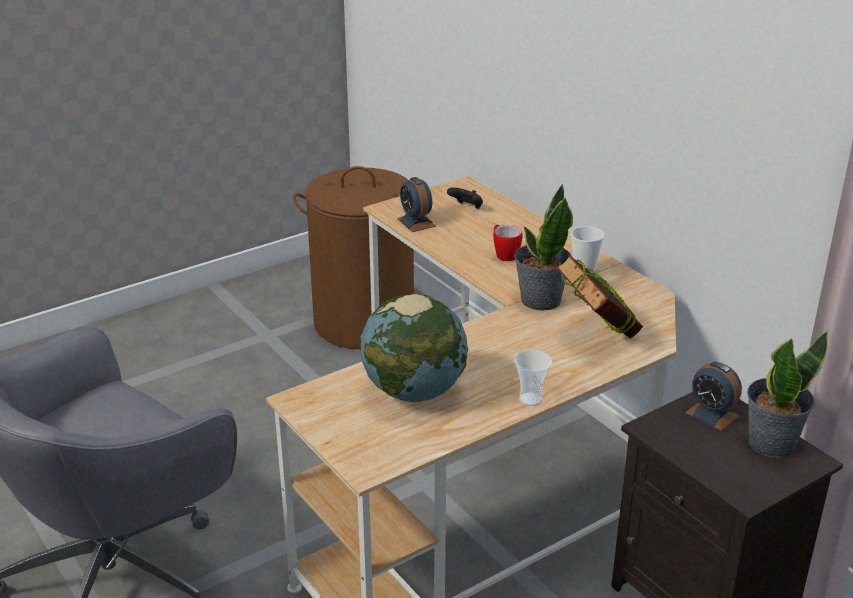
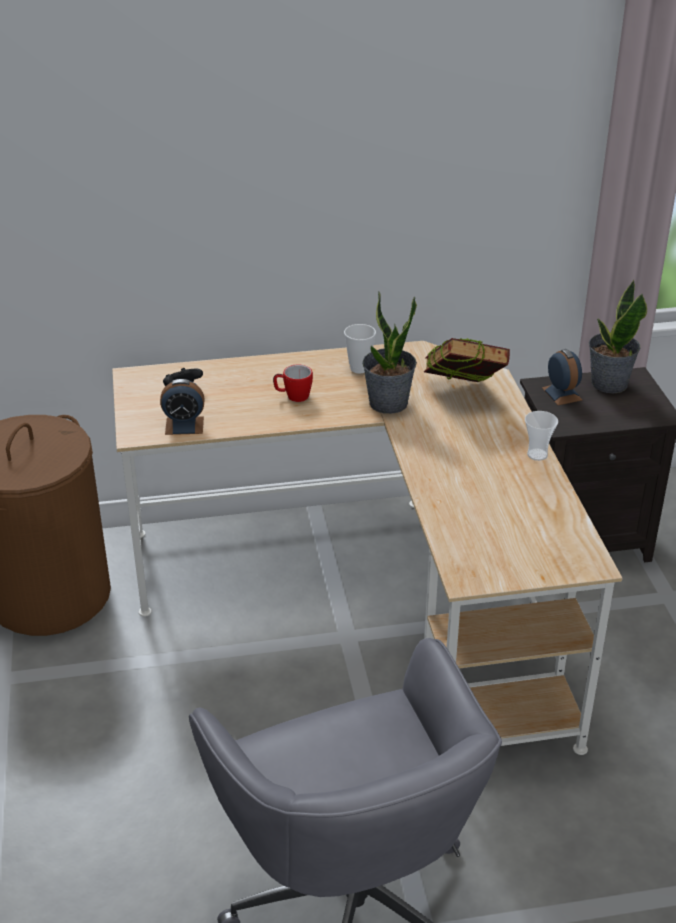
camera: 65 degrees left, 5 degrees up
(414, 391) = (491, 509): globe -> none
(712, 414) = (561, 394): alarm clock -> alarm clock turned 90 degrees counterclockwise

